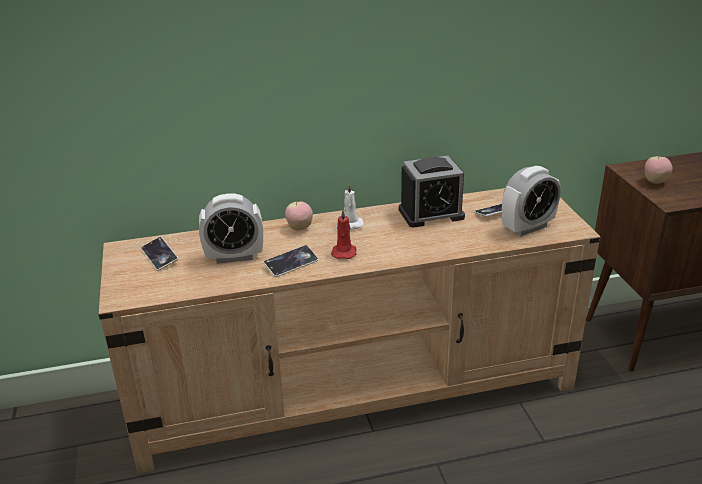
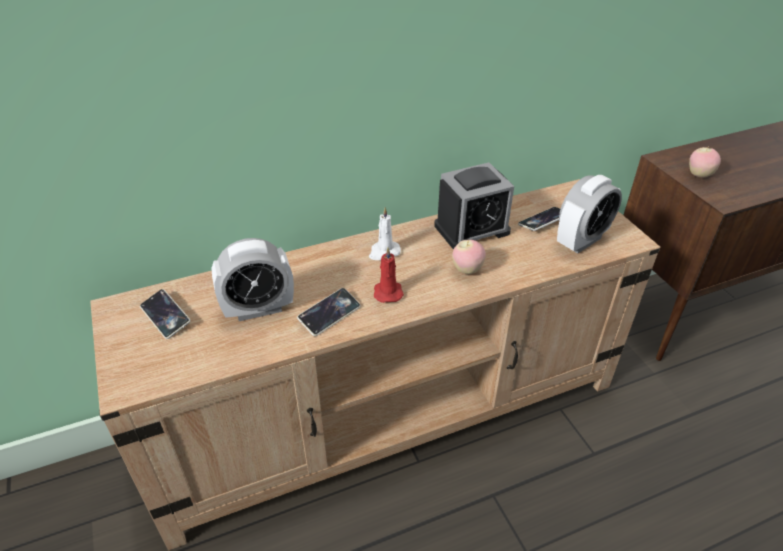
camera: 10 degrees left, 10 degrees up
(299, 228) = (327, 260): apple -> apple (467, 270)

